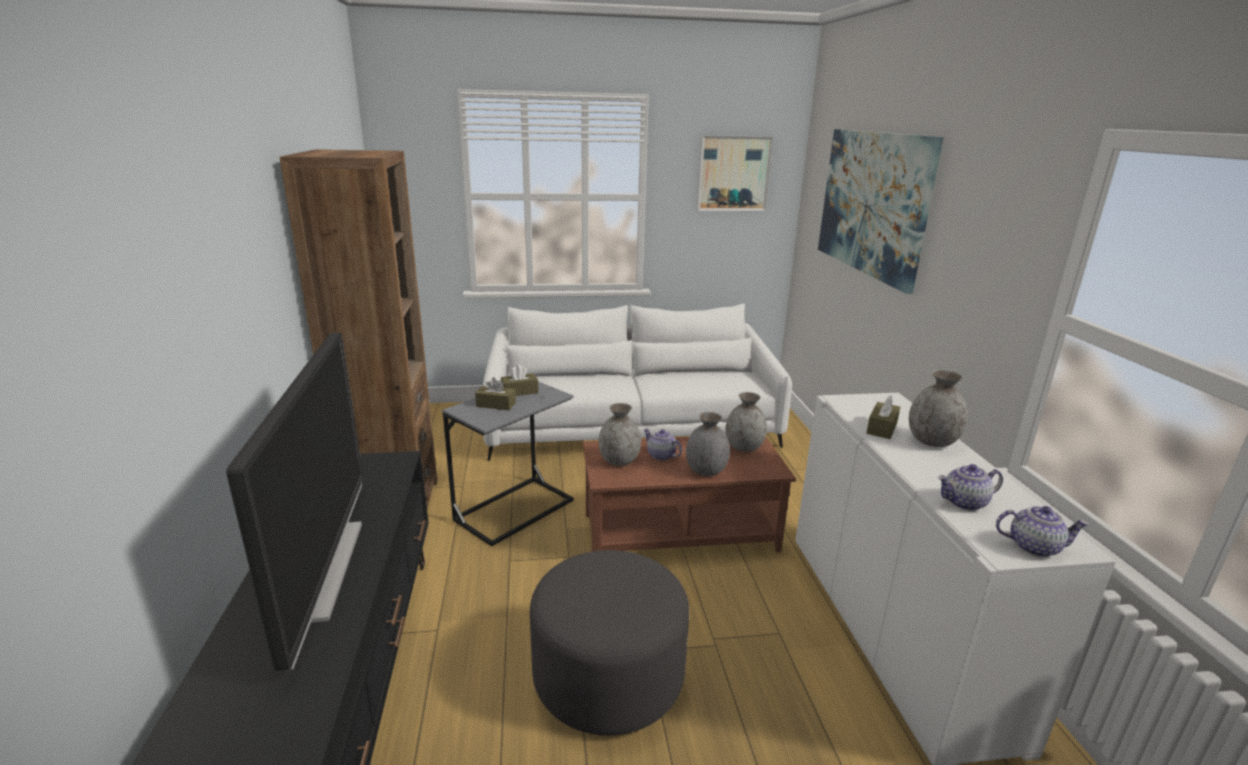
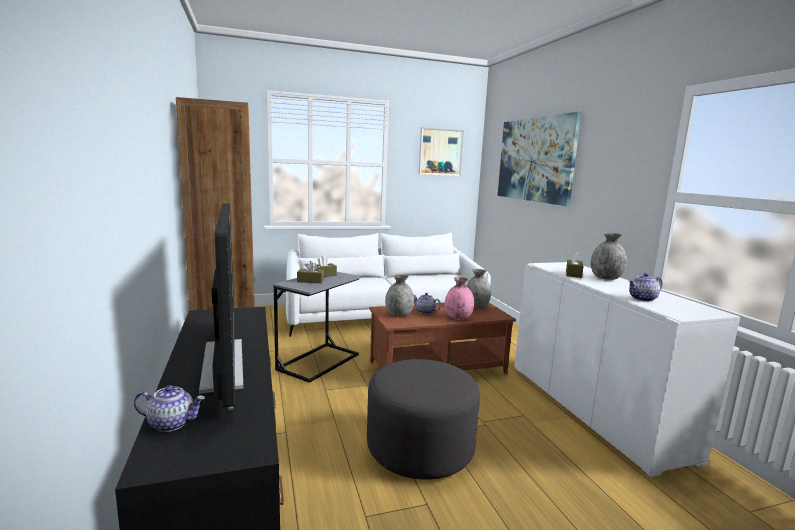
camera: 10 degrees left, 10 degrees down
(705, 471) = (458, 317): grey vase -> pink vase
(1034, 546) = (693, 312): teapot -> teapot (172, 423)

